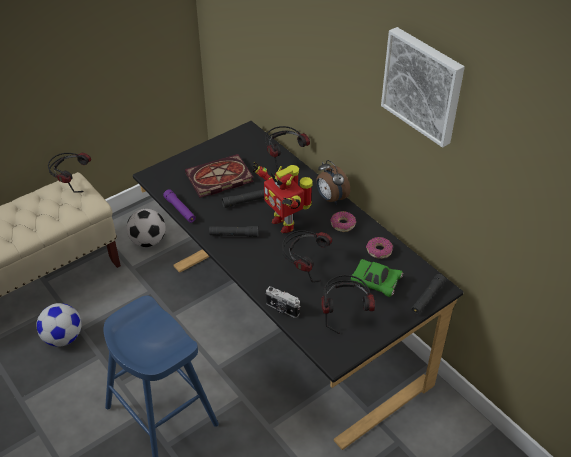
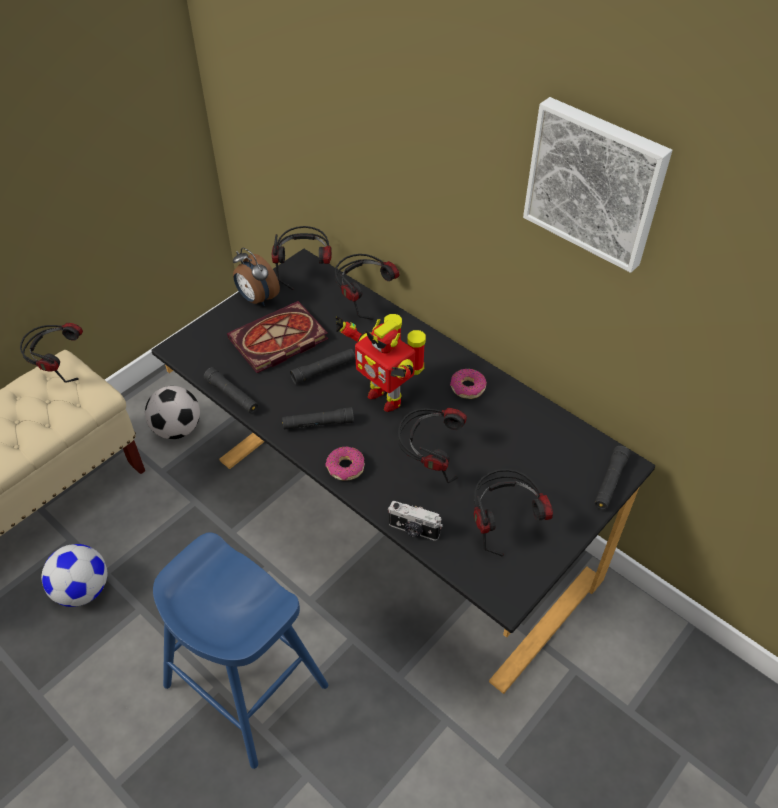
camera: 10 degrees left, 5 degrees up
(180, 210) = (232, 395): purple flashlight -> black flashlight
(248, 136) = (305, 272): none -> headphones
(330, 198) = (441, 351): alarm clock -> alarm clock (257, 299)
(375, 283) = (534, 470): green toy car -> none
(379, 251) = (526, 421): donut -> donut (345, 468)

